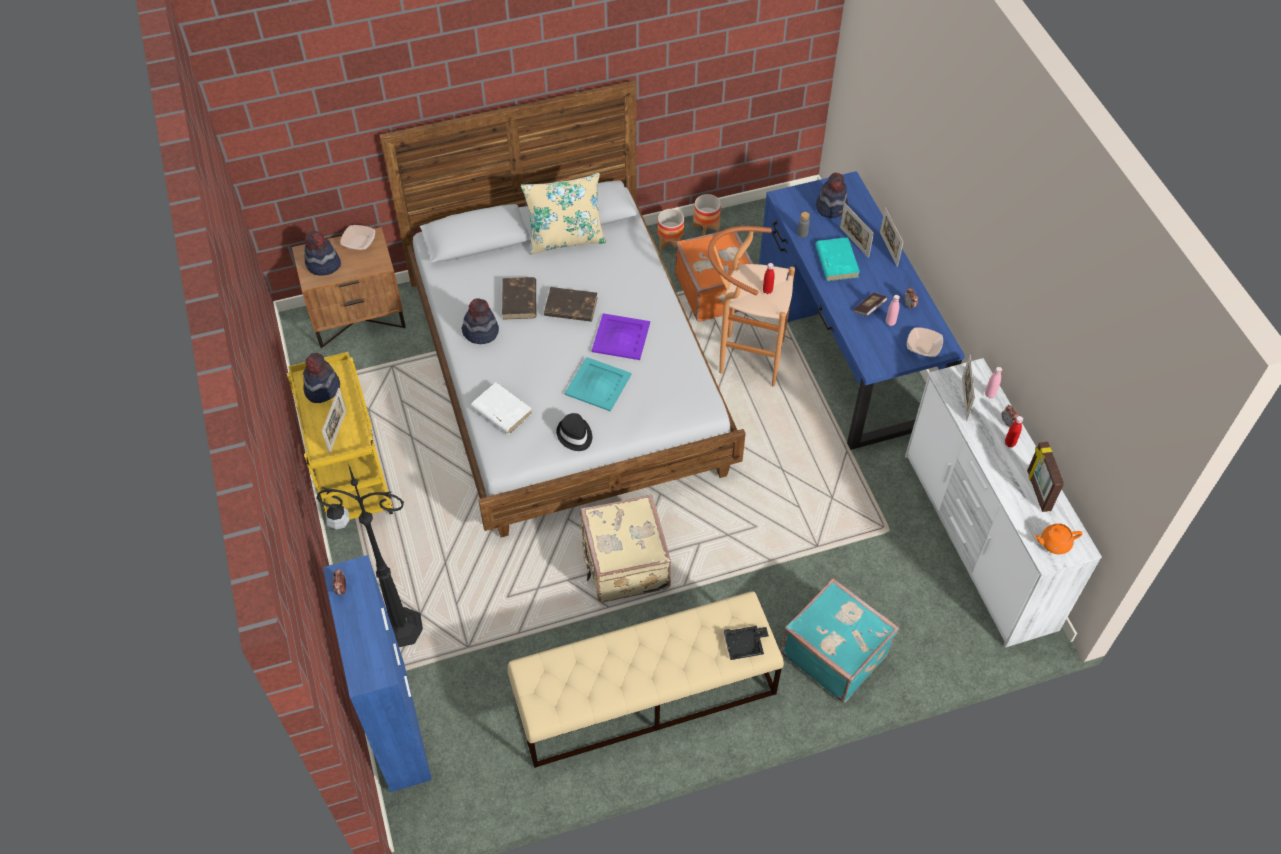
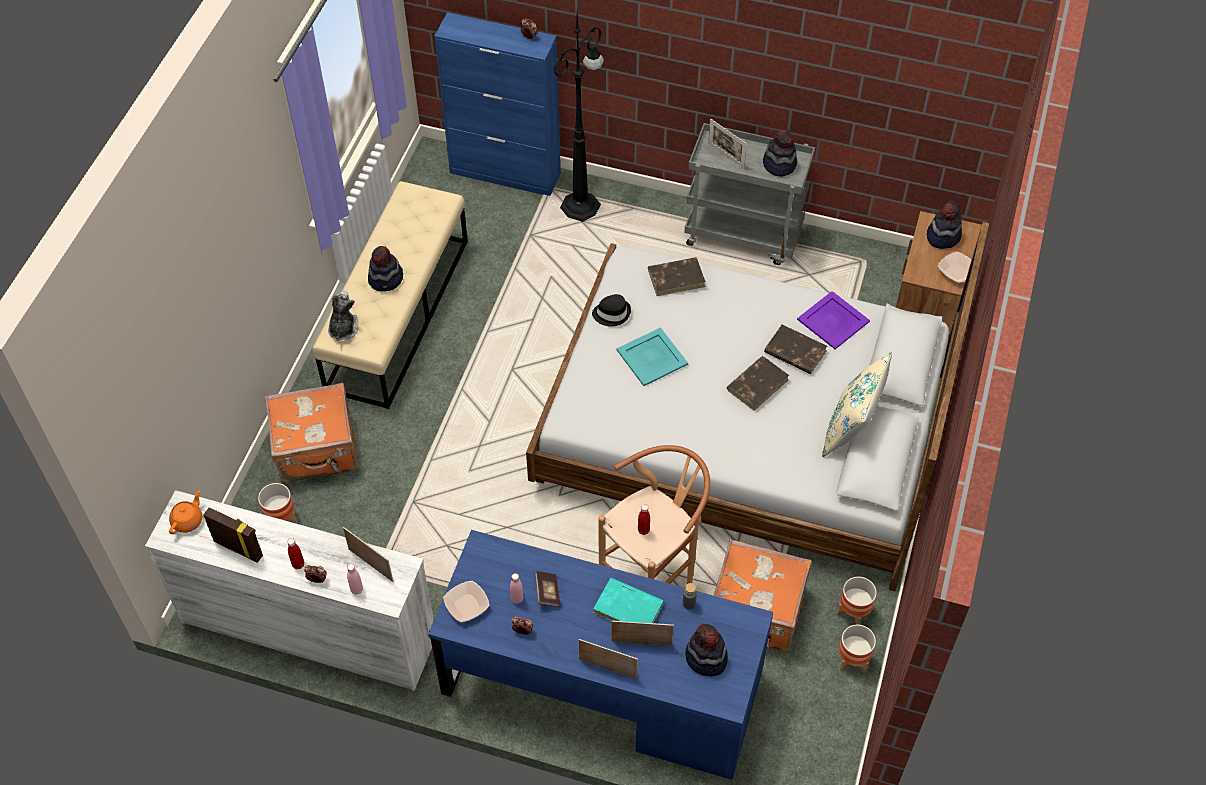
camera: 125 degrees right, 0 degrees up
(350, 478) = (744, 235): yellow cart -> grey cart
(481, 332) = (778, 307): hat -> hat (386, 279)
(501, 410) = (676, 278): white book -> brown book
(621, 337) = (692, 403): purple tray -> purple tray (833, 321)
(624, 564) = (515, 362): beige suitcase -> none
(745, 645) = (343, 329): black tray -> plush toy
(835, 652) = (317, 451): turquoise suitcase -> orange suitcase
(916, 630) = (281, 519): none -> planter

